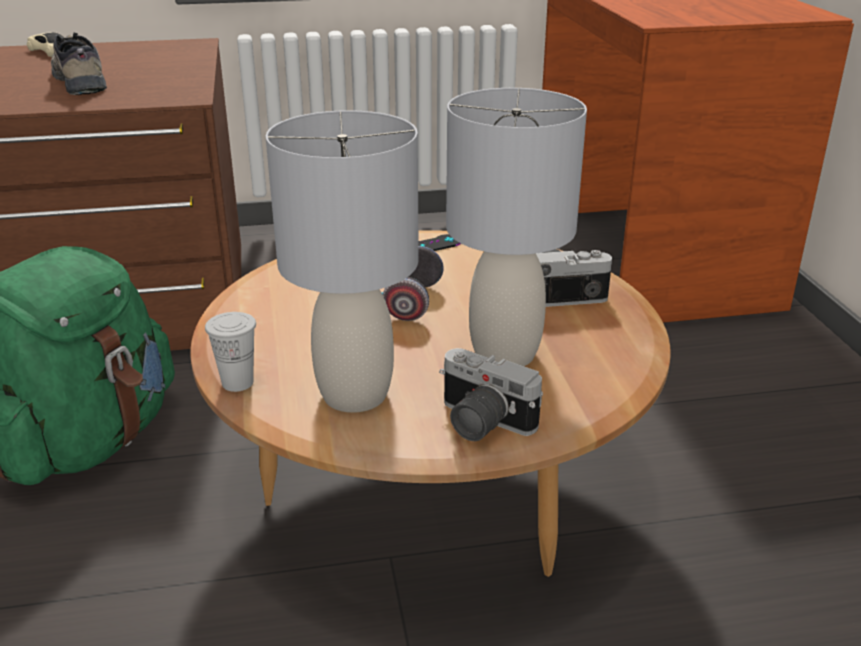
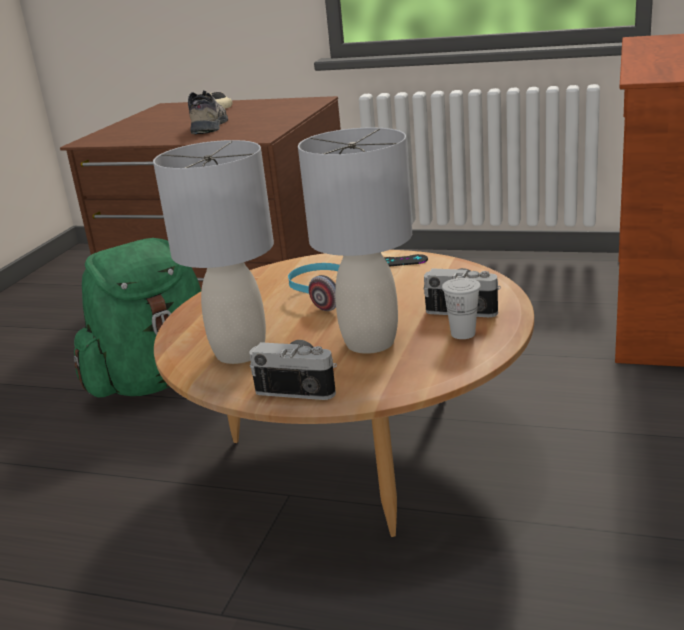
camera: 30 degrees right, 5 degrees down
(237, 383) = (177, 334): white cup -> white cup (463, 334)
(479, 423) = (300, 384): camera -> camera turned 135 degrees clockwise

